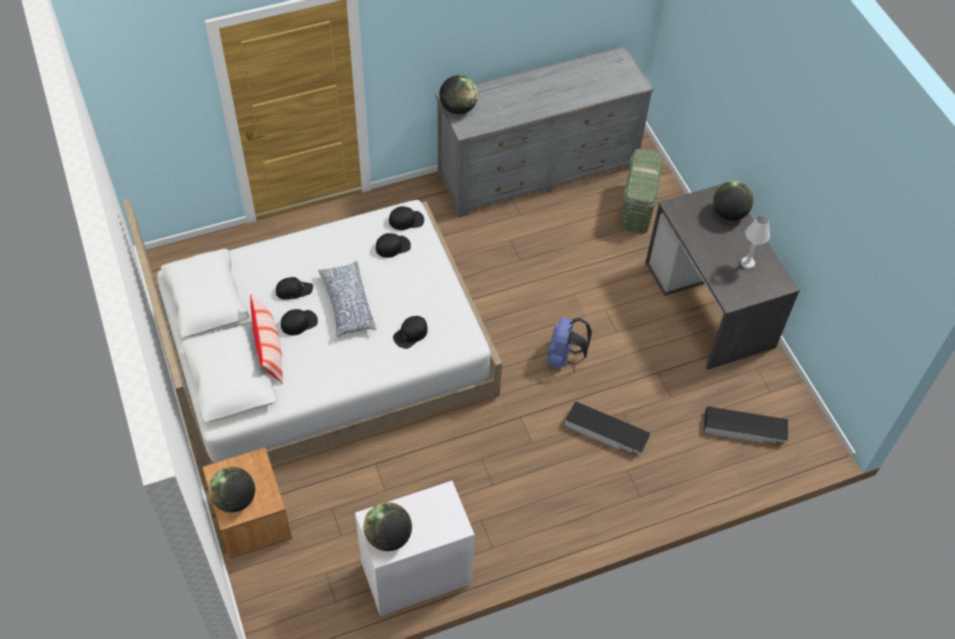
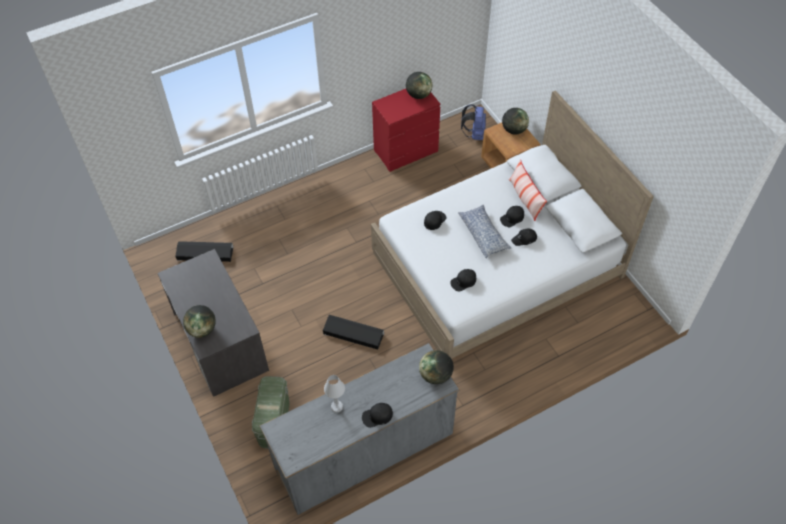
camera: 175 degrees right, 0 degrees up
(406, 220) = (459, 304): black cap -> black cap (377, 416)
(415, 575) = (406, 151): white dresser -> red dresser
(564, 357) = (329, 286): blue backpack -> blue backpack (474, 134)
(606, 432) = (298, 240): black storage box -> black storage box (353, 334)
(747, 263) = (193, 288): white table lamp -> white table lamp (336, 406)

